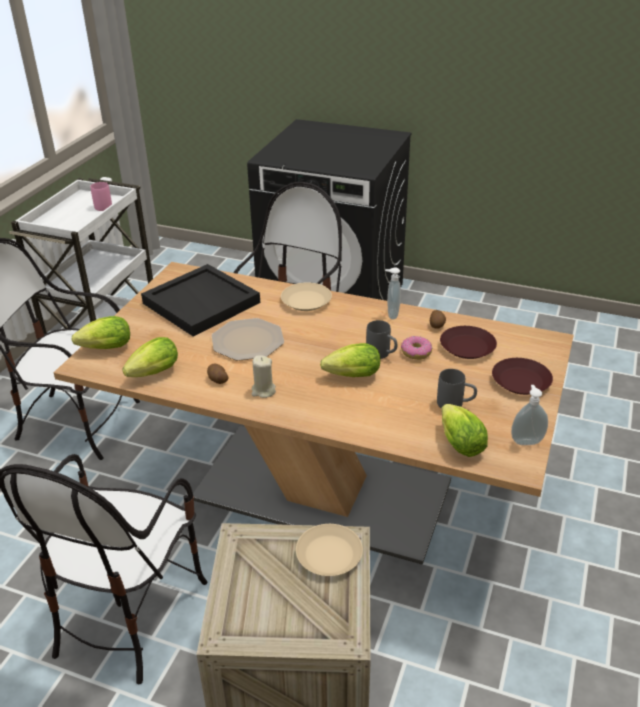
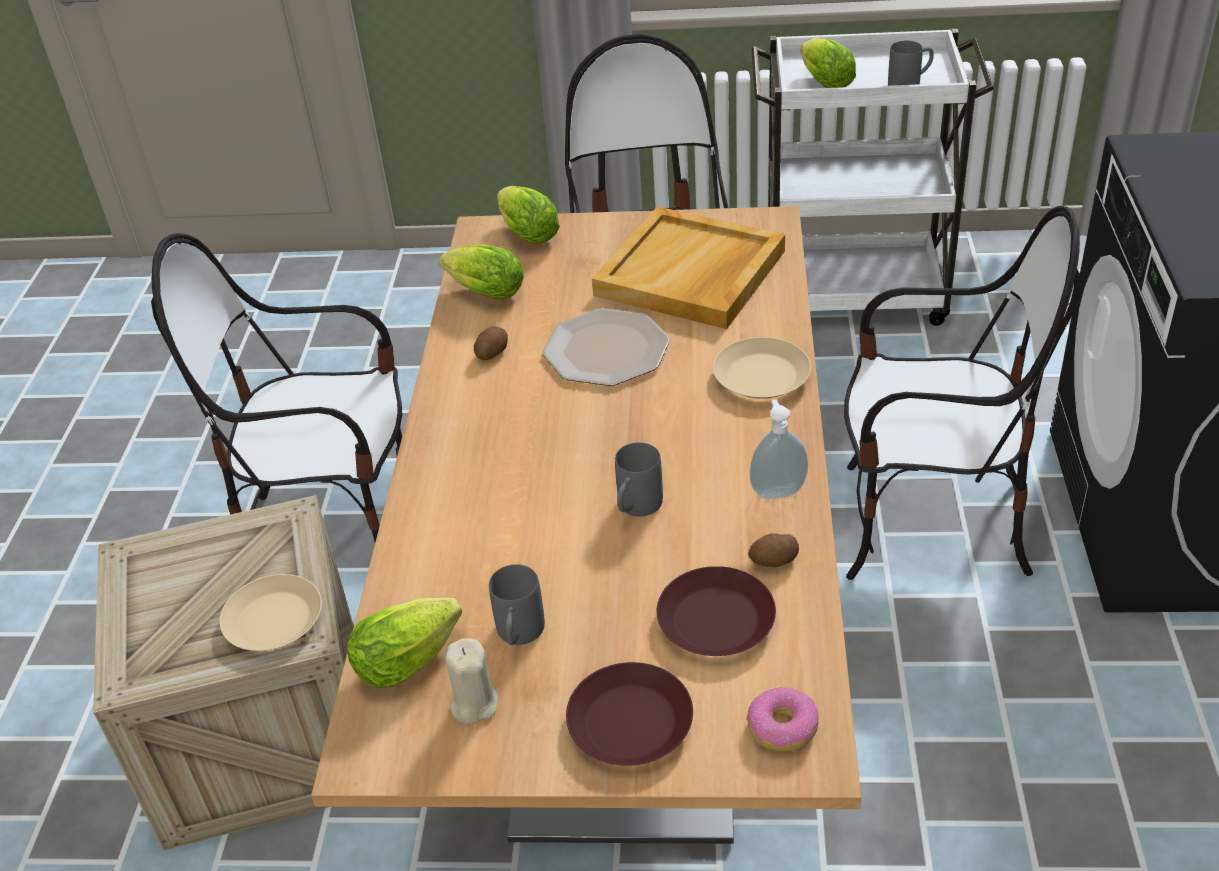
camera: 75 degrees right, 5 degrees up
(104, 205) = (910, 84): pink mug -> grey mug
(202, 303) = (691, 274): black tray -> beige tray
(263, 391) = (480, 404): beige candle -> beige candle (474, 703)
(349, 376) = (554, 485): lettuce -> lettuce (823, 82)
(416, 352) = (663, 551): donut -> donut (782, 727)
(526, 441) = (440, 755): soap dispenser -> none

